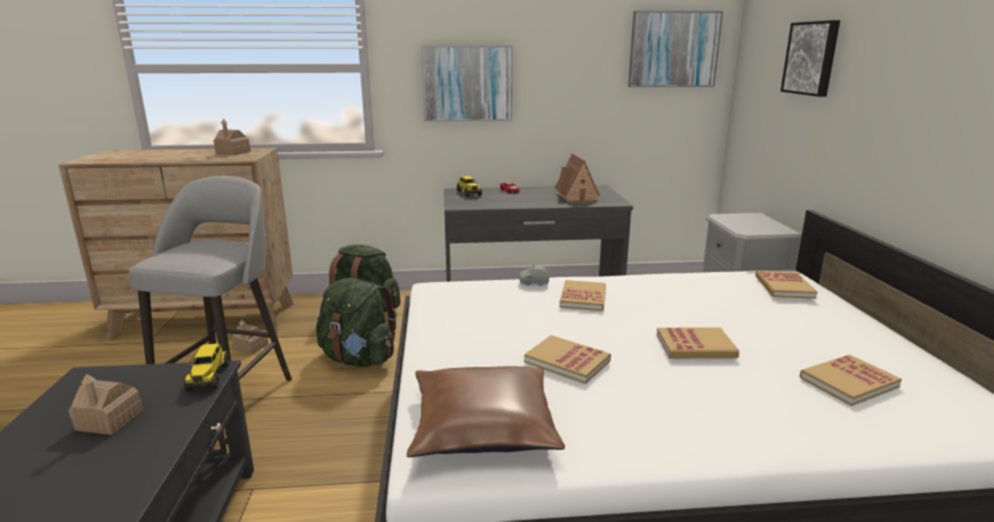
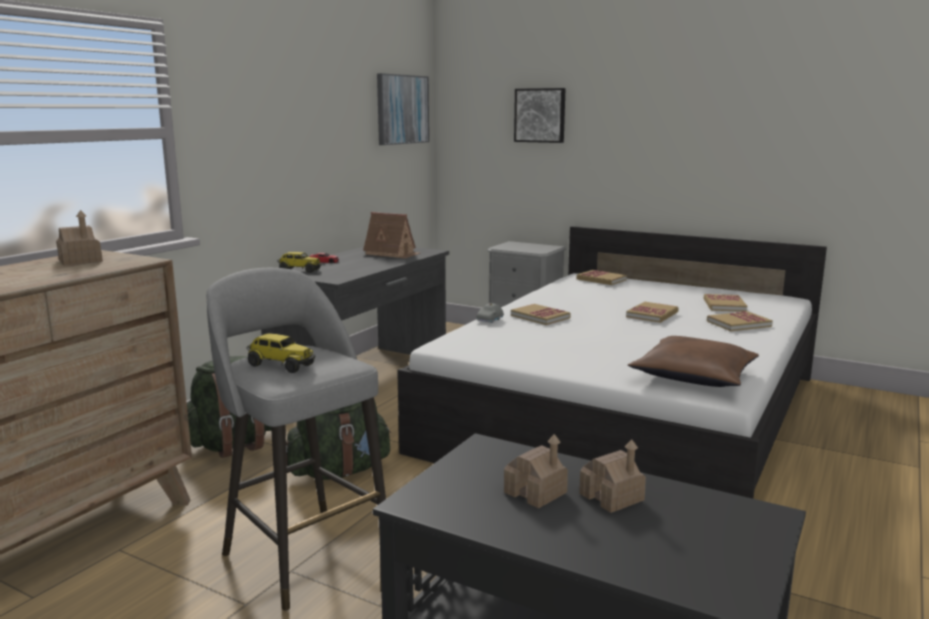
camera: 55 degrees left, 5 degrees down
(209, 377) = (496, 447): toy truck -> toy truck (280, 365)
(251, 347) = (201, 523): toy house -> toy house (611, 497)
(467, 83) = (265, 148): picture -> none
(567, 361) = (634, 341): book -> book (738, 324)

